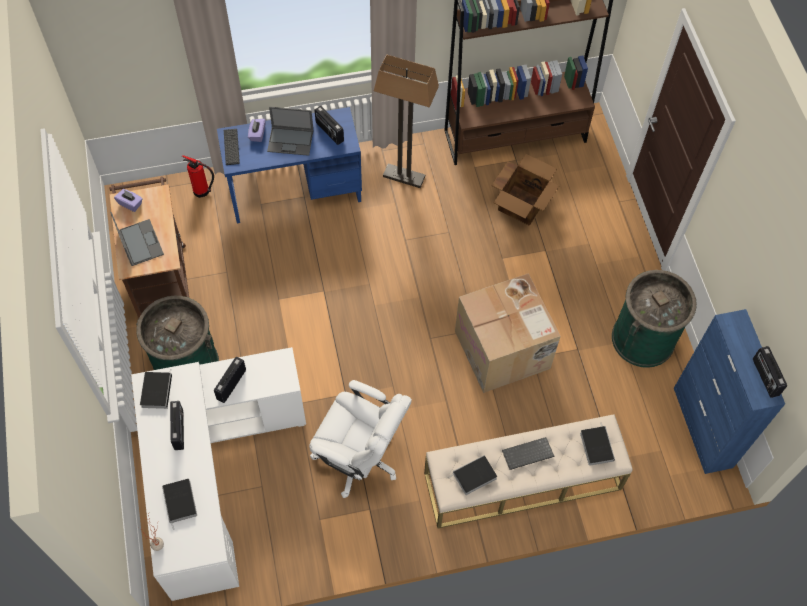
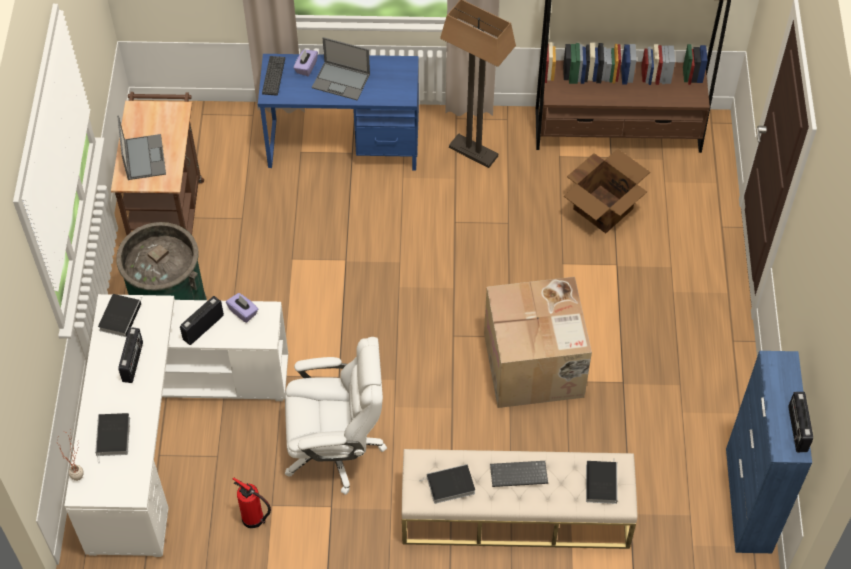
camera: 15 degrees right, 5 degrees down
(130, 204) = (145, 115): purple tissue box -> purple tissue box (243, 312)
(202, 191) = (239, 126): fire extinguisher -> fire extinguisher (254, 520)
(329, 132) = (387, 79): radio -> none
(359, 456) = (336, 447): white office chair -> white office chair turned 45 degrees counterclockwise
(643, 338) = (705, 386): green trash can -> none

